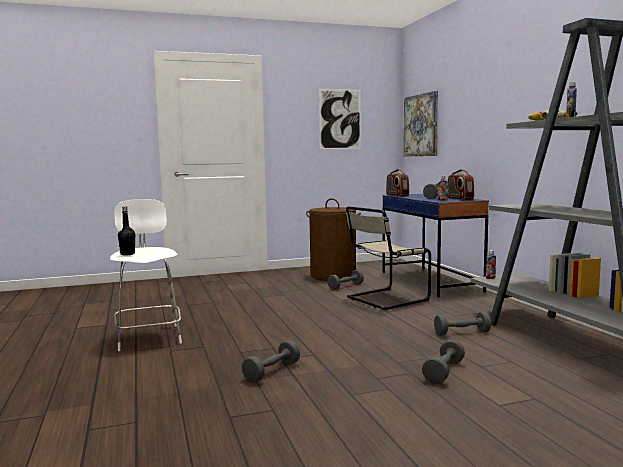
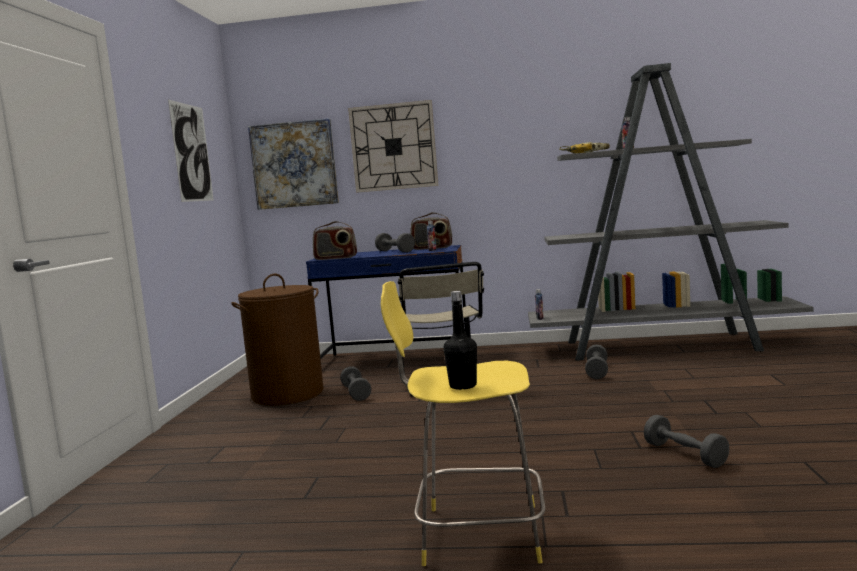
camera: 65 degrees left, 0 degrees up
(149, 337) = (476, 534): white stool -> yellow stool
(444, 372) = (705, 390): grey dumbbell -> none
(465, 112) = (393, 147): none -> wall clock

